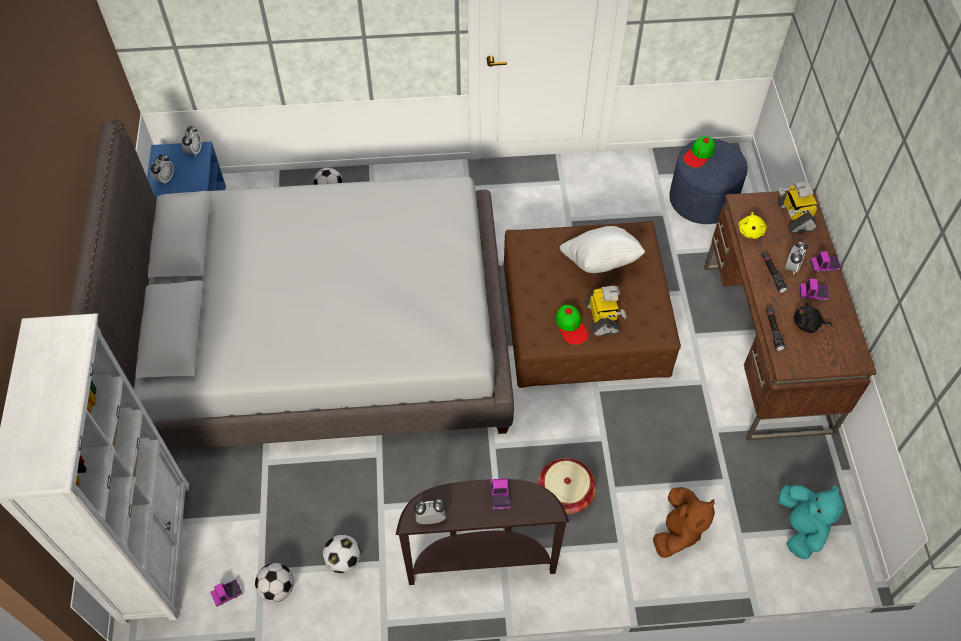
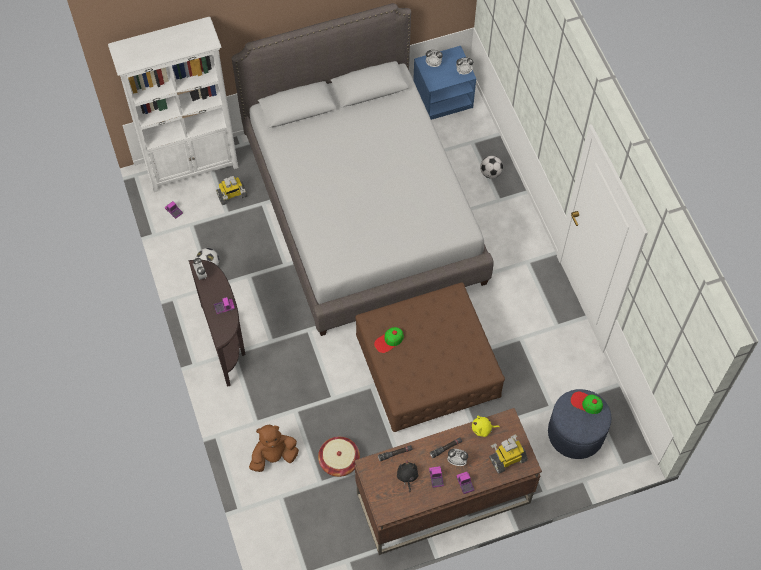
camera: 75 degrees right, 5 degrees up
(277, 588) = (183, 236): football -> none
(565, 493) = (285, 381): basket -> basket (339, 461)
(600, 264) = (450, 349): white pillow -> none
(602, 318) = (402, 359): toy robot -> toy robot (232, 195)
(677, 532) = (274, 456): brown plush toy -> brown plush toy turned 150 degrees clockwise
(800, 528) = (296, 536): turquoise plush toy -> none

